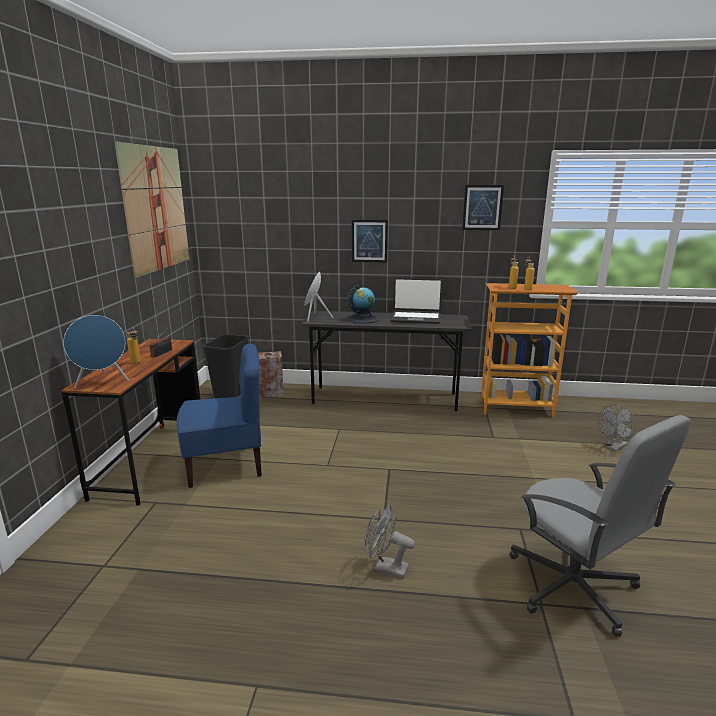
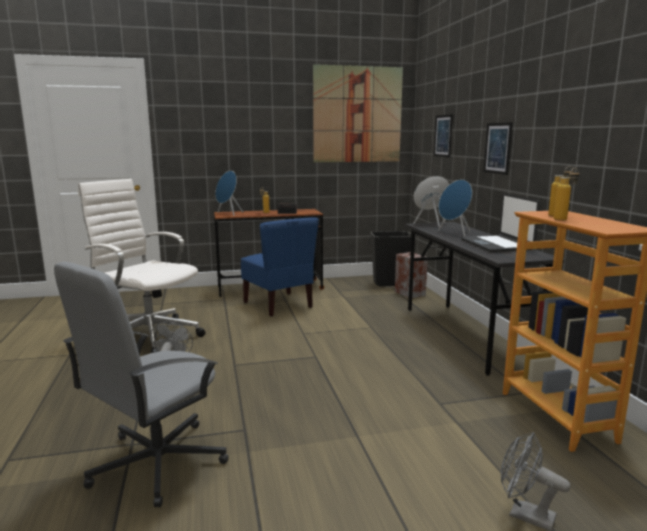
camera: 70 degrees right, 5 degrees down
(246, 585) = (148, 336): none -> white office chair
(363, 319) = (454, 233): globe -> blue speaker
(482, 207) = (599, 98): picture -> picture (443, 136)

